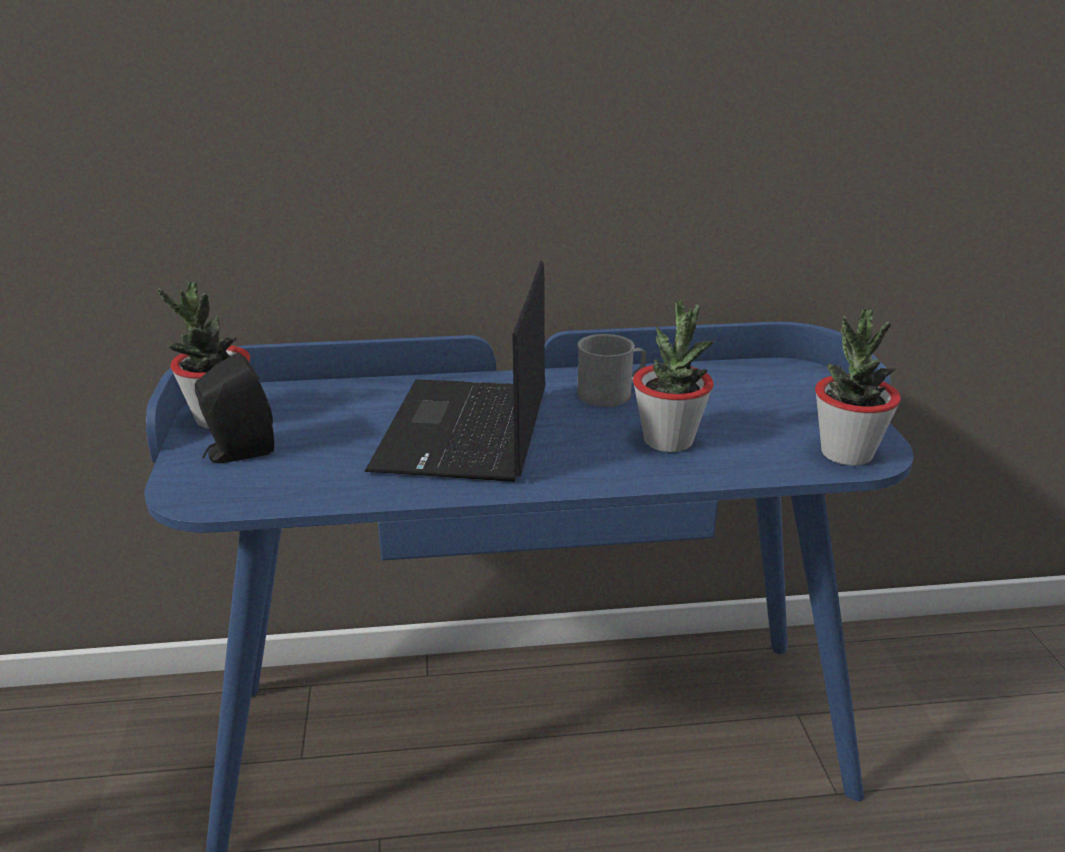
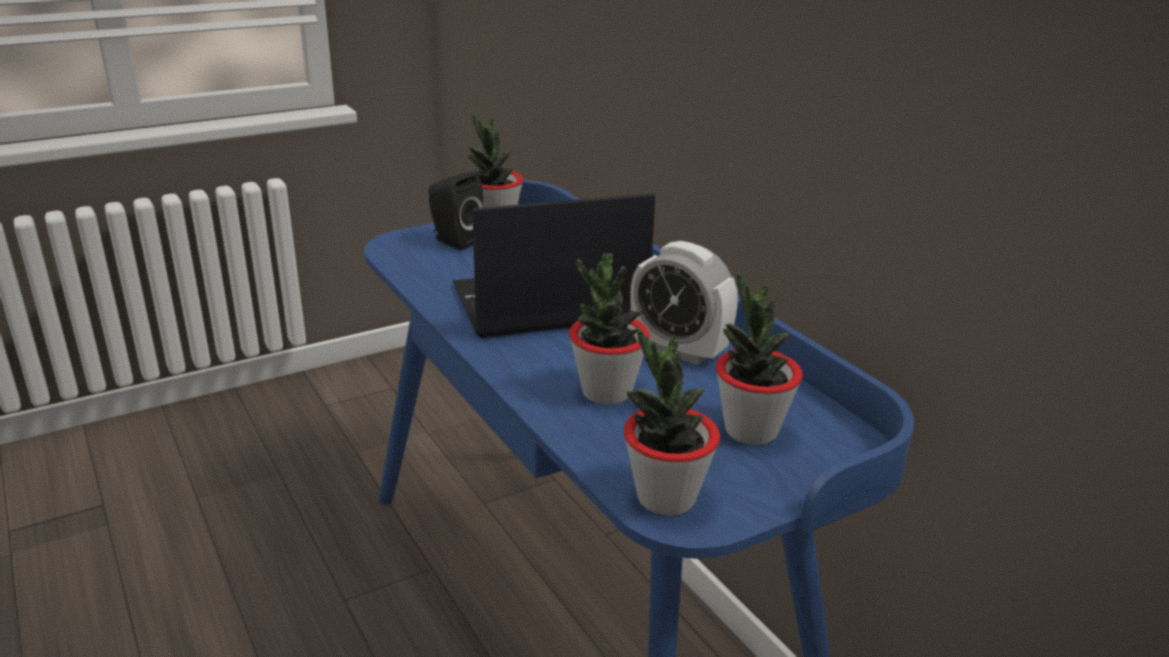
camera: 65 degrees right, 0 degrees up
(612, 393) = (679, 350): grey mug -> alarm clock
(760, 398) = (750, 430): none -> potted plant

